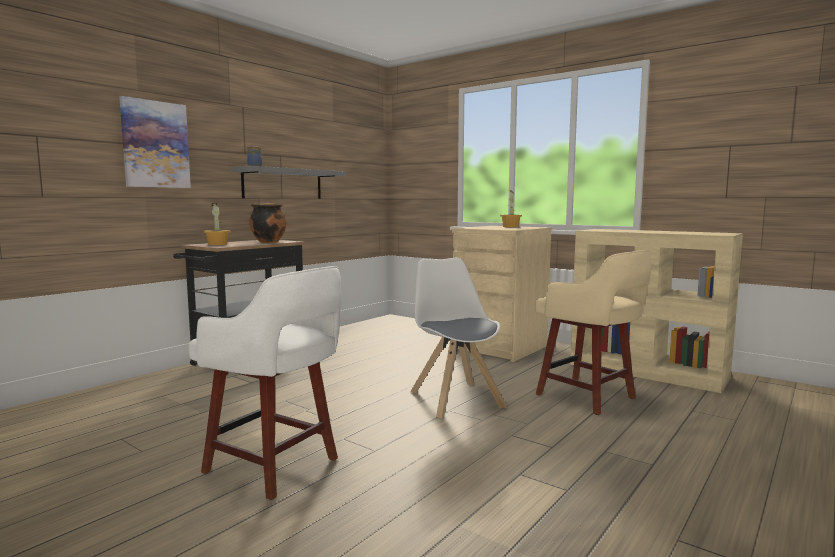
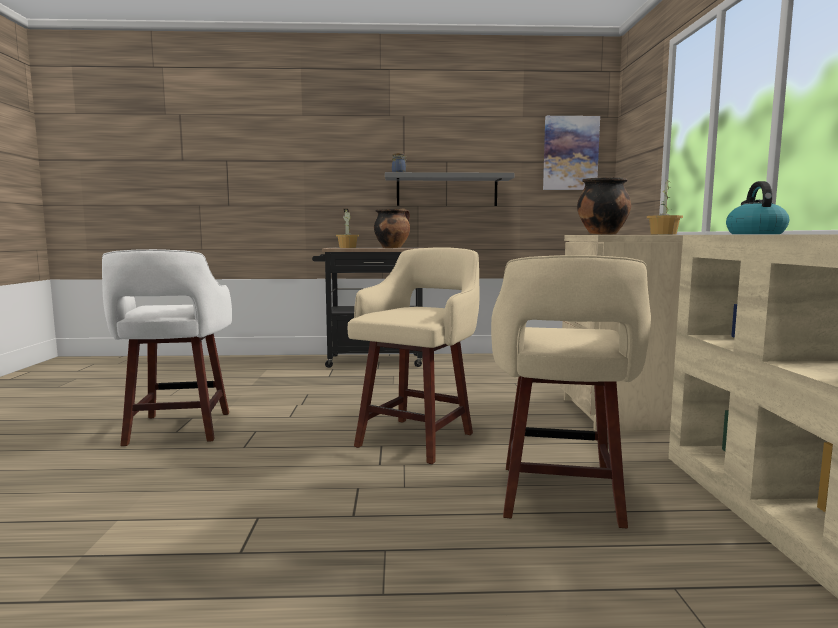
camera: 50 degrees right, 0 degrees up
(155, 144) = (313, 160): picture -> picture (570, 153)
(455, 398) = (418, 438): chair -> beige stool
(493, 228) = (601, 234): none -> cooking pot
(614, 230) = (754, 234): none -> kettle

